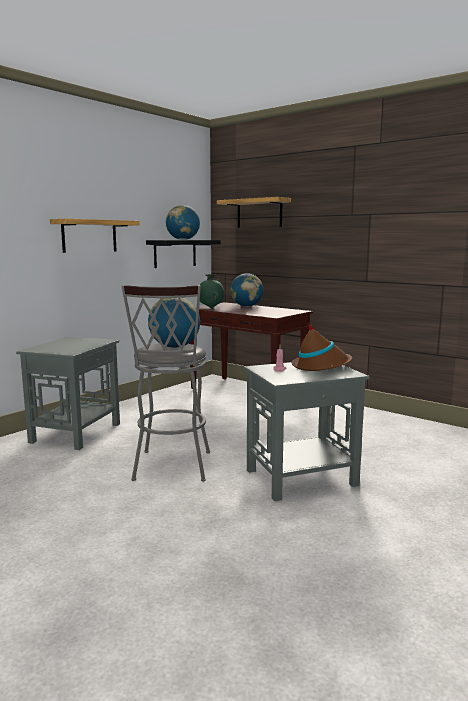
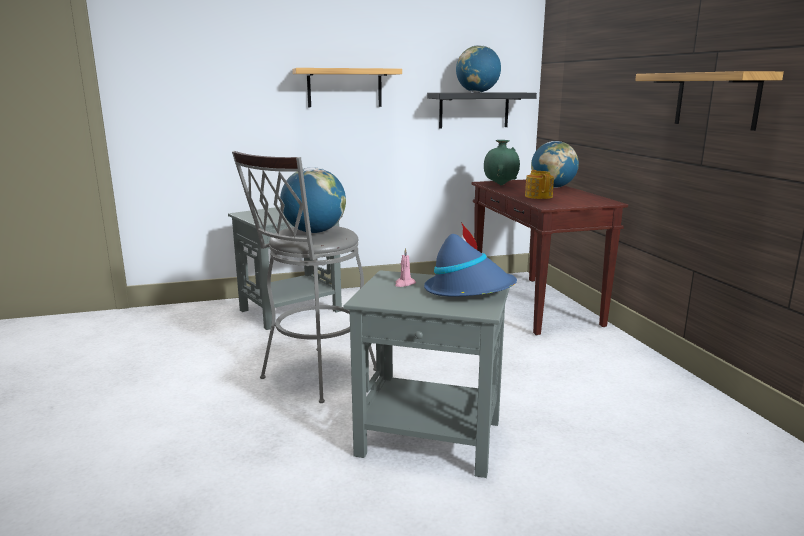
camera: 35 degrees right, 5 degrees up
(254, 312) = (538, 196): none -> teapot
(259, 213) = (586, 54): shelf -> shelf (716, 100)
(321, 366) = (469, 290): brown hat -> blue hat

